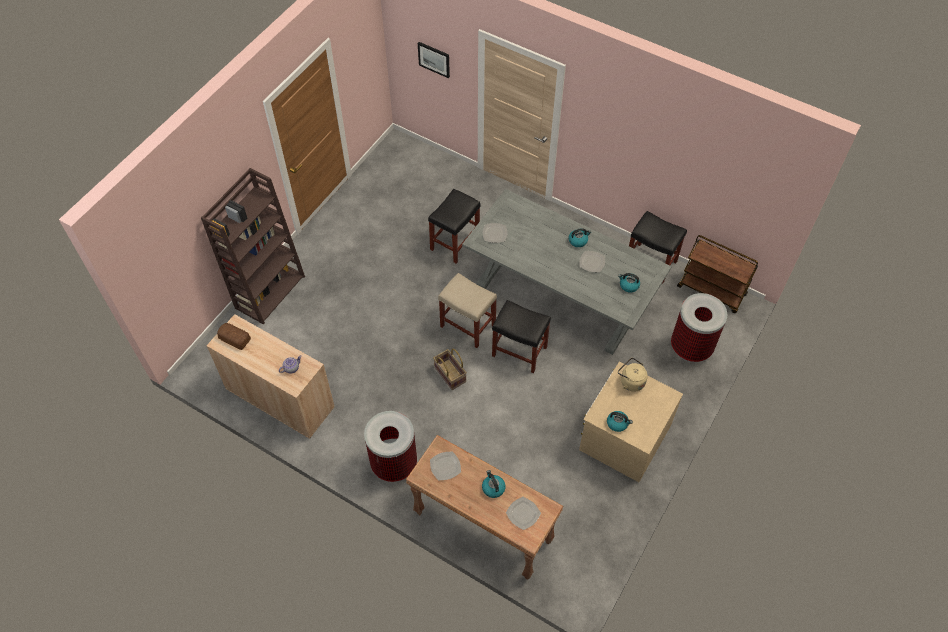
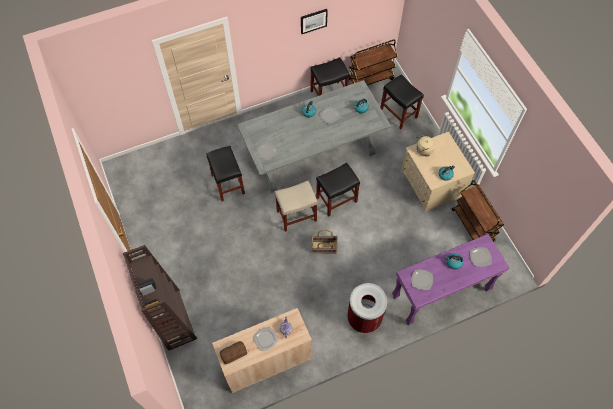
camera: 55 degrees left, 5 degrees up
(269, 356) = (265, 339): none -> plate
(434, 59) = (121, 88): picture -> picture (313, 21)
(482, 528) = (440, 294): brown console table -> purple console table
(603, 515) = (473, 226): none -> brown cart
(691, 347) = (399, 113): trash can -> black stool

